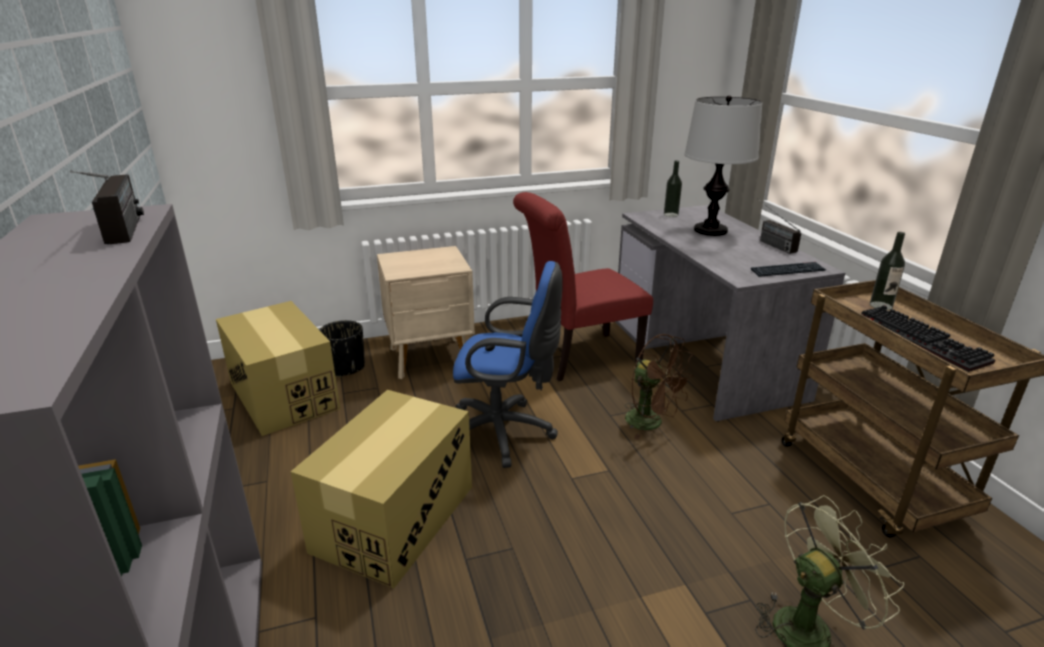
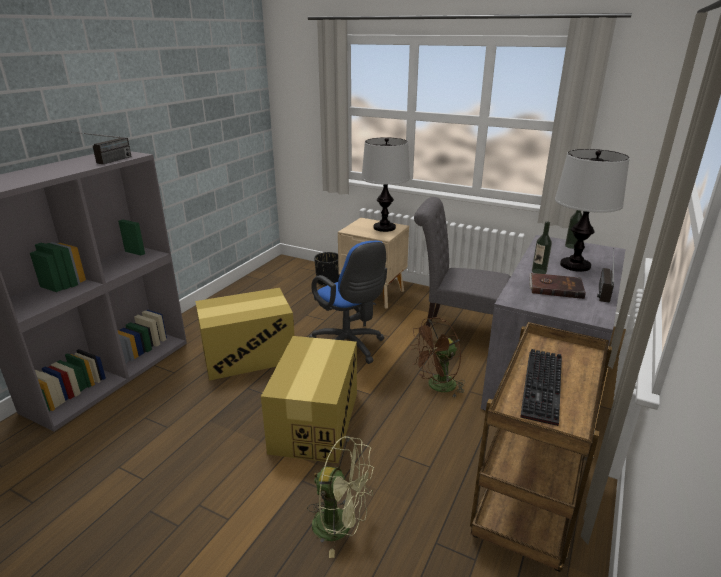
camera: 45 degrees right, 0 degrees up
(283, 395) = (285, 282): cardboard box -> cardboard box (315, 421)
(433, 257) = (384, 227): none -> table lamp
(578, 358) = (456, 331): red chair -> grey chair
(651, 423) = (437, 387): brown fan -> brown fan turned 60 degrees clockwise
(742, 254) = (555, 287): none -> brown book
(788, 270) = (563, 309): keyboard -> none
(881, 305) = (574, 357): bottle -> bottle (539, 271)

